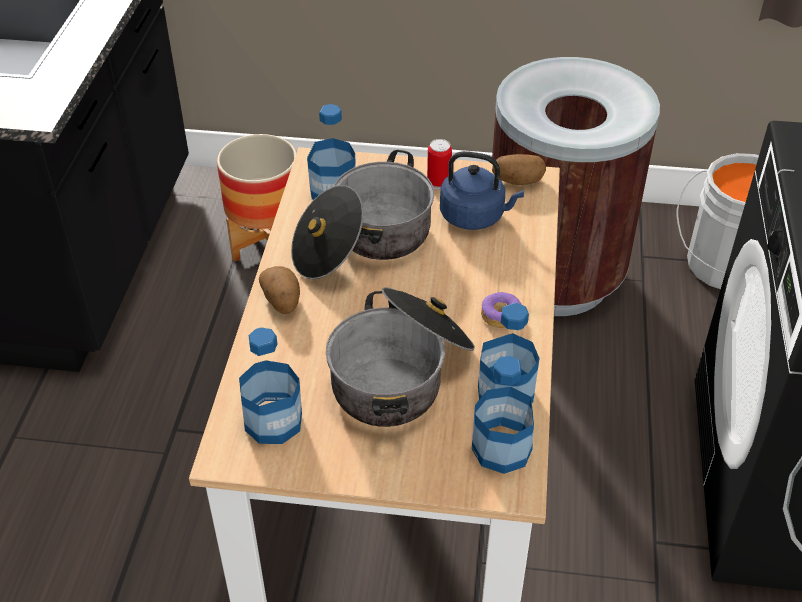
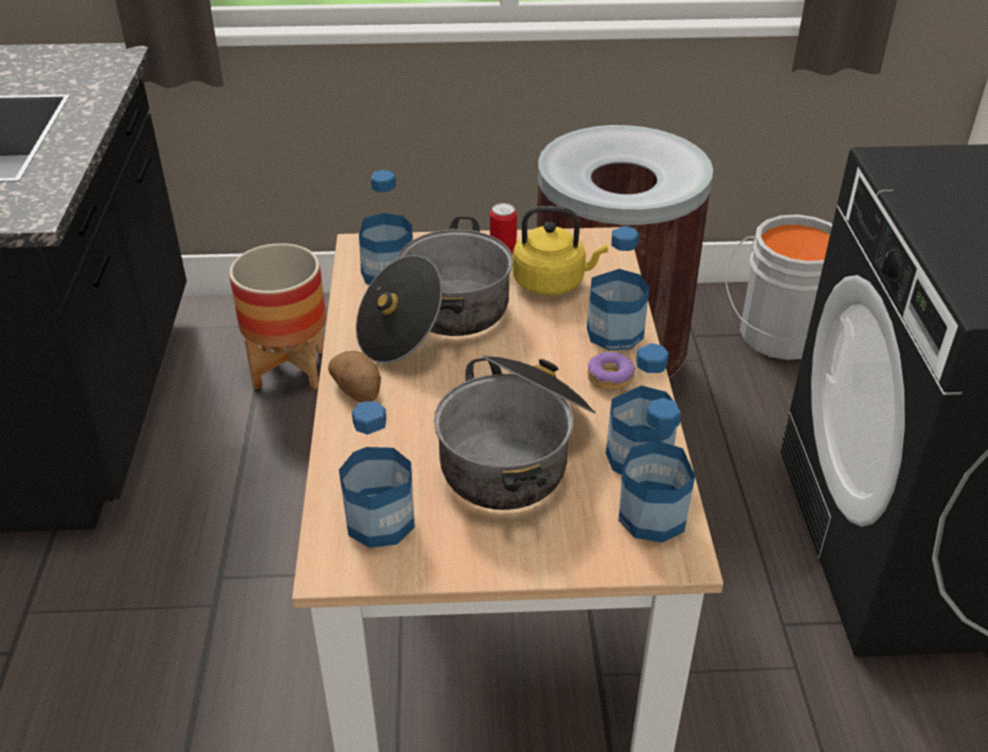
camera: 10 degrees left, 5 degrees down
(475, 217) = (552, 283): blue kettle -> yellow kettle
(517, 272) = (614, 333): none -> bottle
(518, 181) = (588, 244): potato -> none

